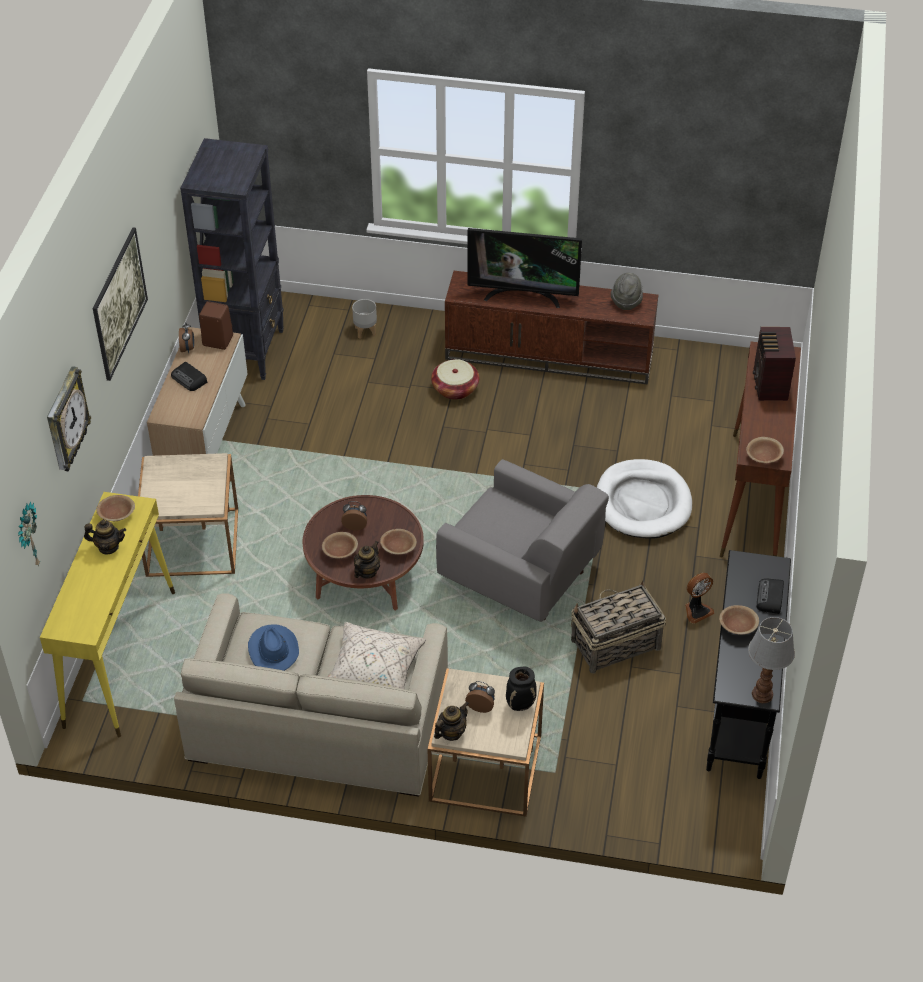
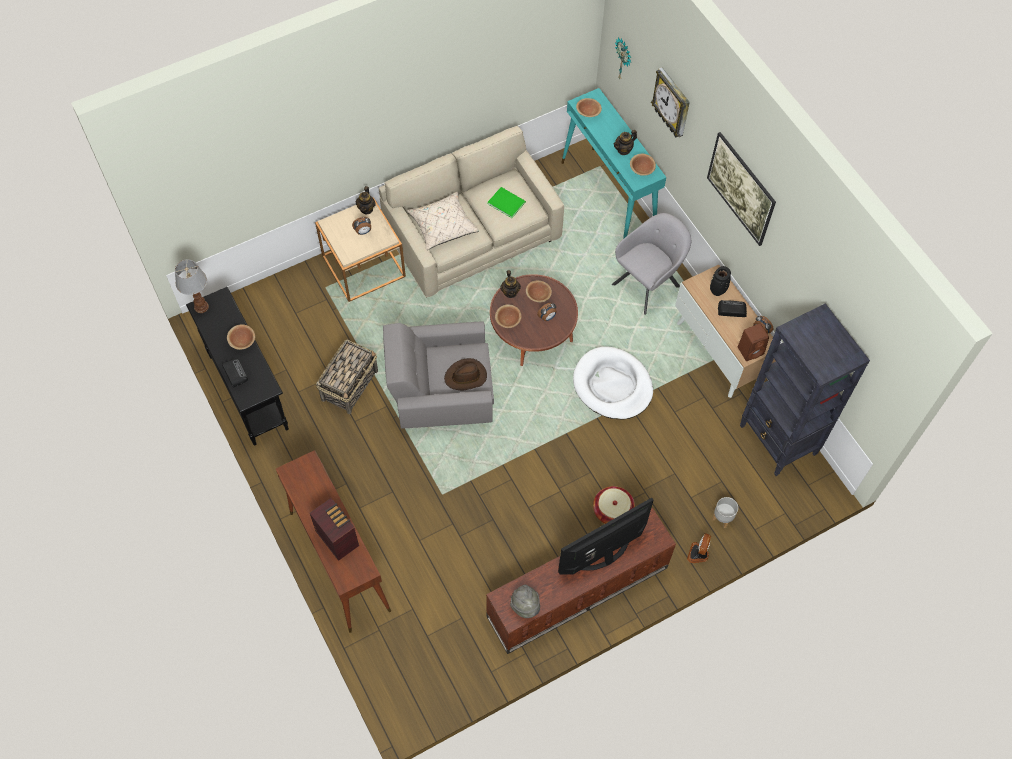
camera: 140 degrees right, 15 degrees up
(120, 657) = (608, 198): yellow console table -> turquoise console table
(193, 542) = (648, 283): beige side table -> grey armchair
(273, 650) = (506, 202): blue hat -> green book
(500, 515) = (466, 376): none -> brown hat
(521, 704) = (343, 246): black vase -> black vase (717, 291)
(643, 503) = (410, 502): white dog bed -> white dog bed (612, 385)
(697, 610) = (317, 442): fan -> fan (698, 554)
(763, 457) = (301, 467): brown bowl -> brown bowl (588, 112)

